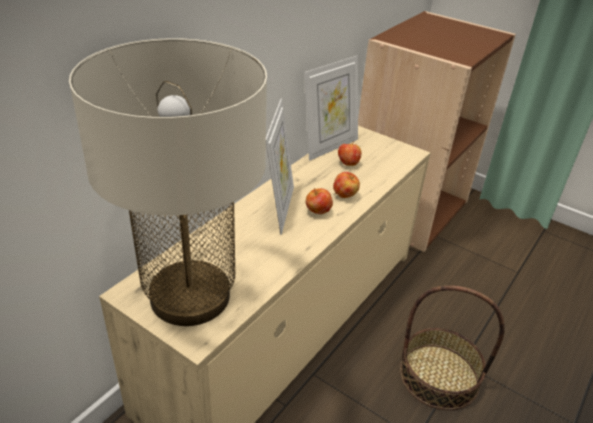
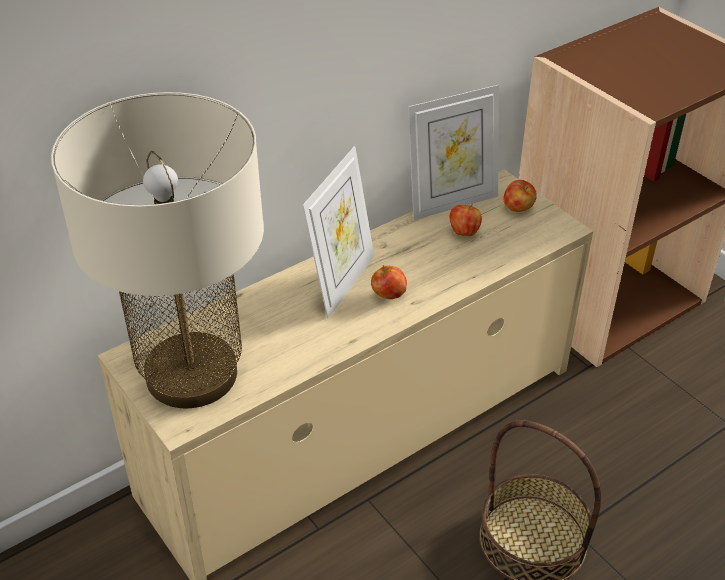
camera: 20 degrees right, 5 degrees up
(345, 195) = (435, 278): apple -> apple (518, 208)

